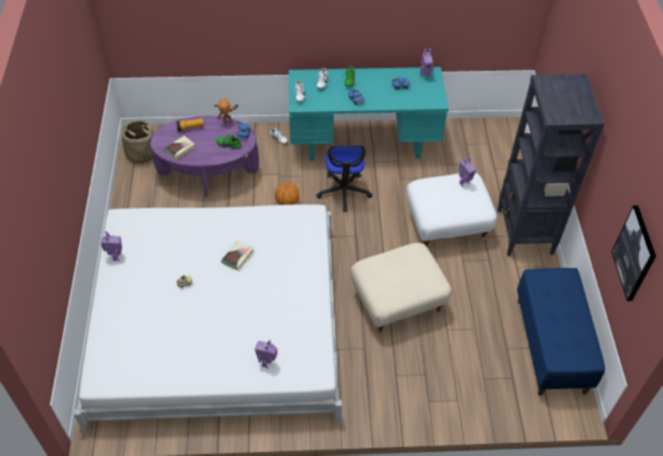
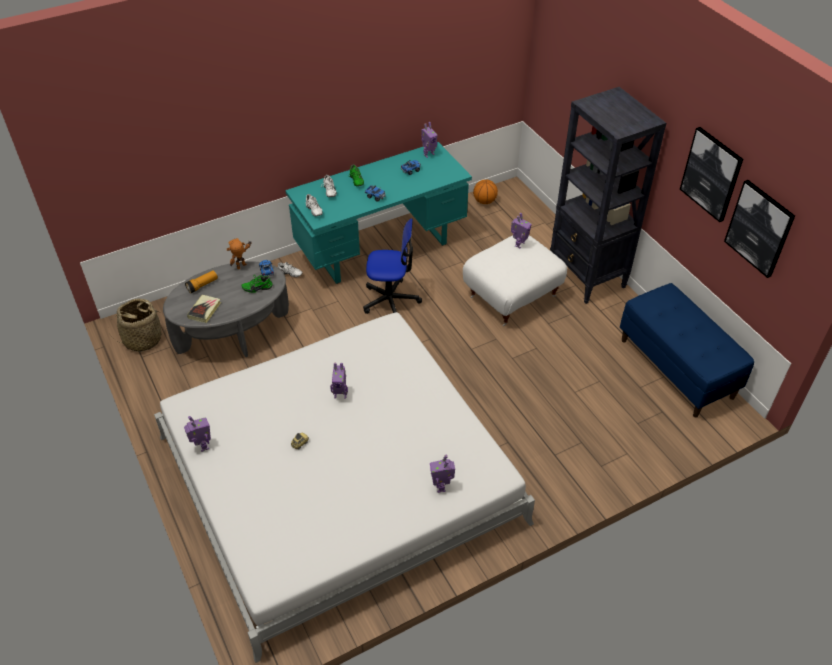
camera: 25 degrees left, 5 degrees down
(208, 173) = (233, 333): purple coffee table -> grey coffee table
(237, 257) = (340, 394): book -> toy robot
(287, 202) = (338, 332): basketball -> basketball (484, 201)
(344, 191) = (391, 301): office chair -> office chair turned 60 degrees counterclockwise
(398, 301) = (511, 384): beige ottoman -> none
(620, 186) = (711, 174): none -> picture

